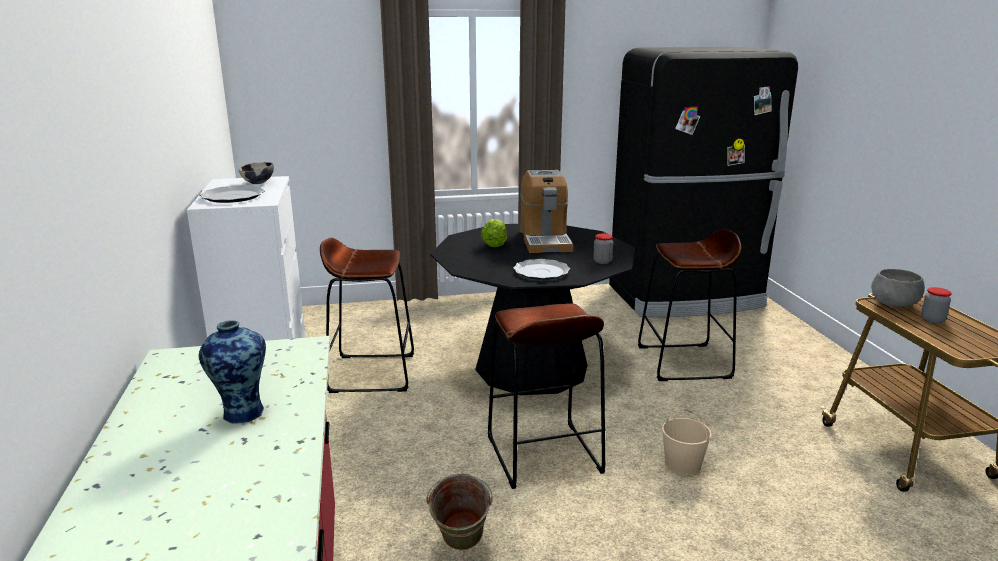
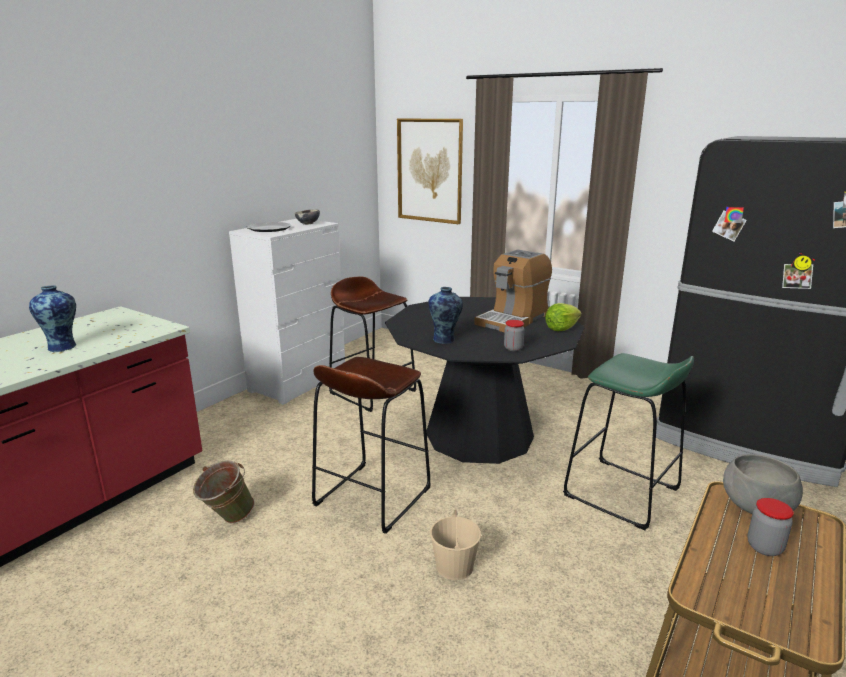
camera: 45 degrees right, 0 degrees up
(314, 99) = (430, 171): none -> picture
(495, 244) = (468, 311): lettuce -> lettuce (561, 328)
(541, 272) = (445, 340): plate -> vase
(684, 362) = (621, 493): brown stool -> green stool

